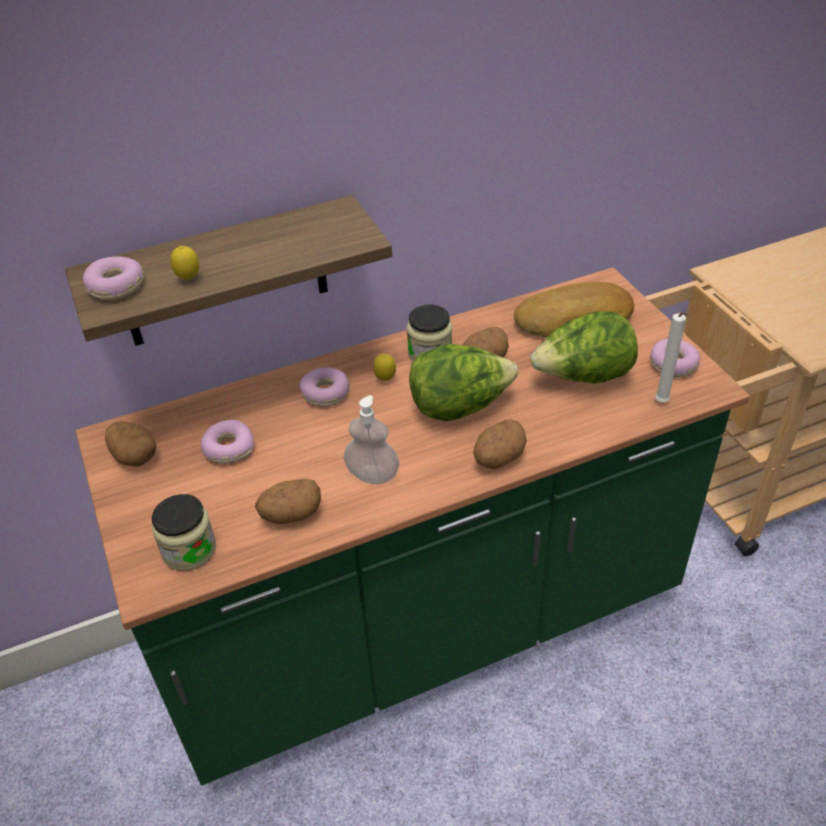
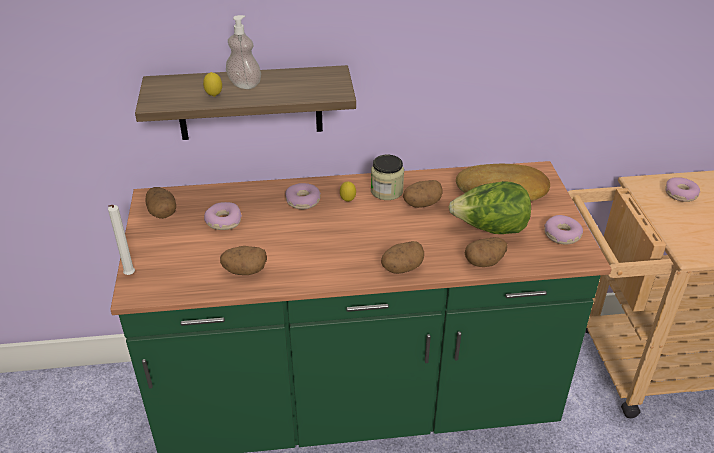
camera: 15 degrees right, 5 degrees down
(116, 287) = (167, 92): donut -> donut (680, 194)
(189, 550) = (170, 276): jar -> none
(372, 474) = (310, 258): soap dispenser -> soap dispenser (244, 84)
(460, 406) = (391, 229): lettuce -> none
(597, 424) = (484, 262): none -> potato
(662, 403) = (540, 259): white candle -> white candle (129, 276)

